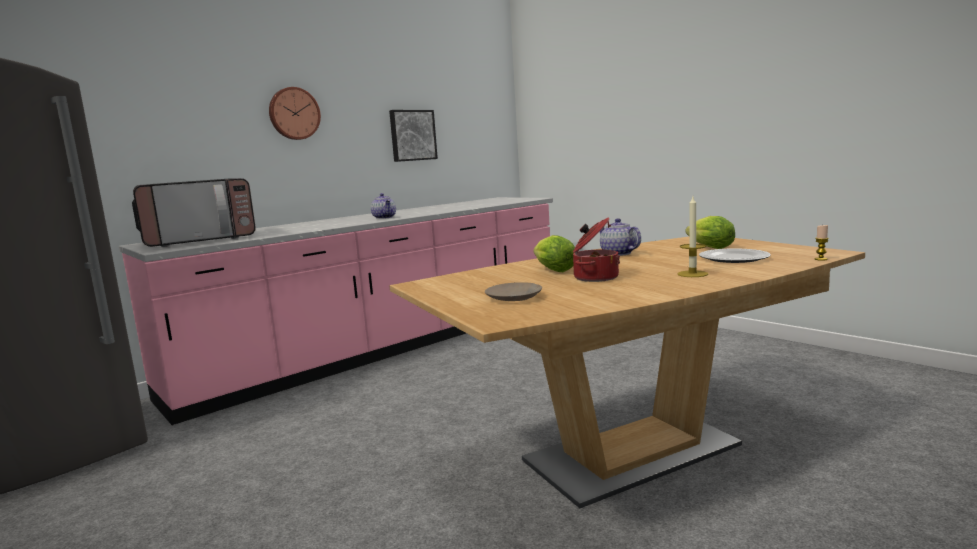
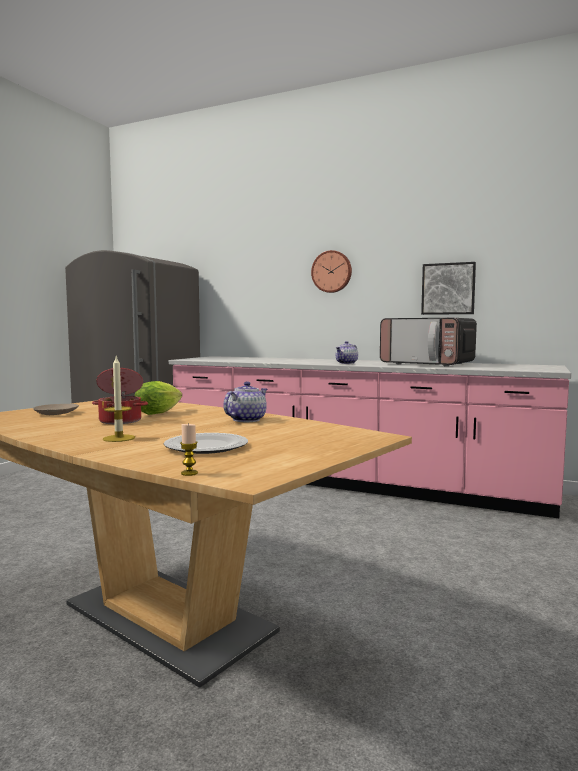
camera: 65 degrees right, 5 degrees down
(200, 240) = (224, 358): microwave -> microwave (428, 364)
(708, 247) = (287, 439): lettuce -> none

